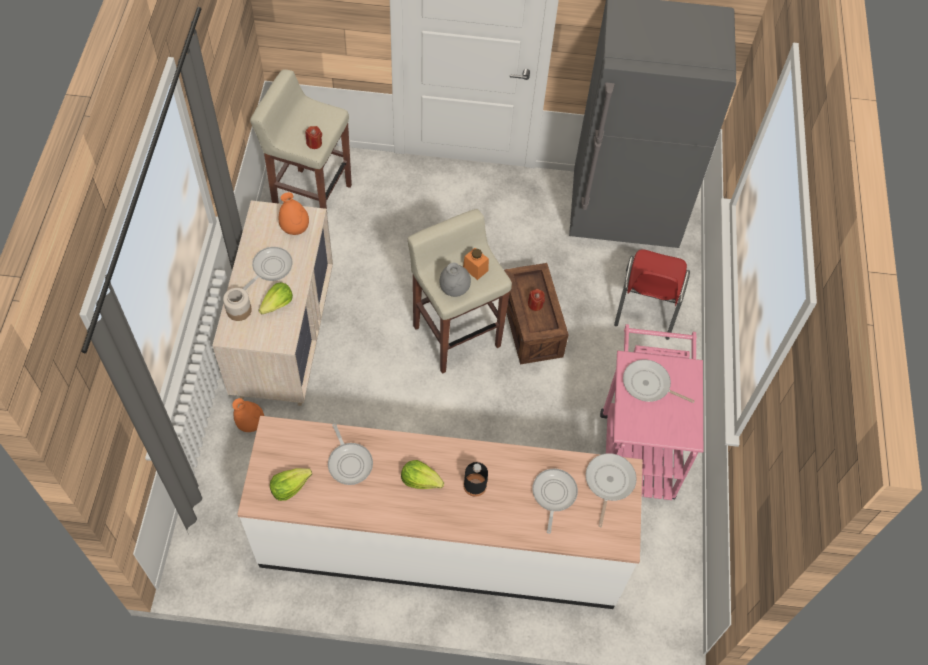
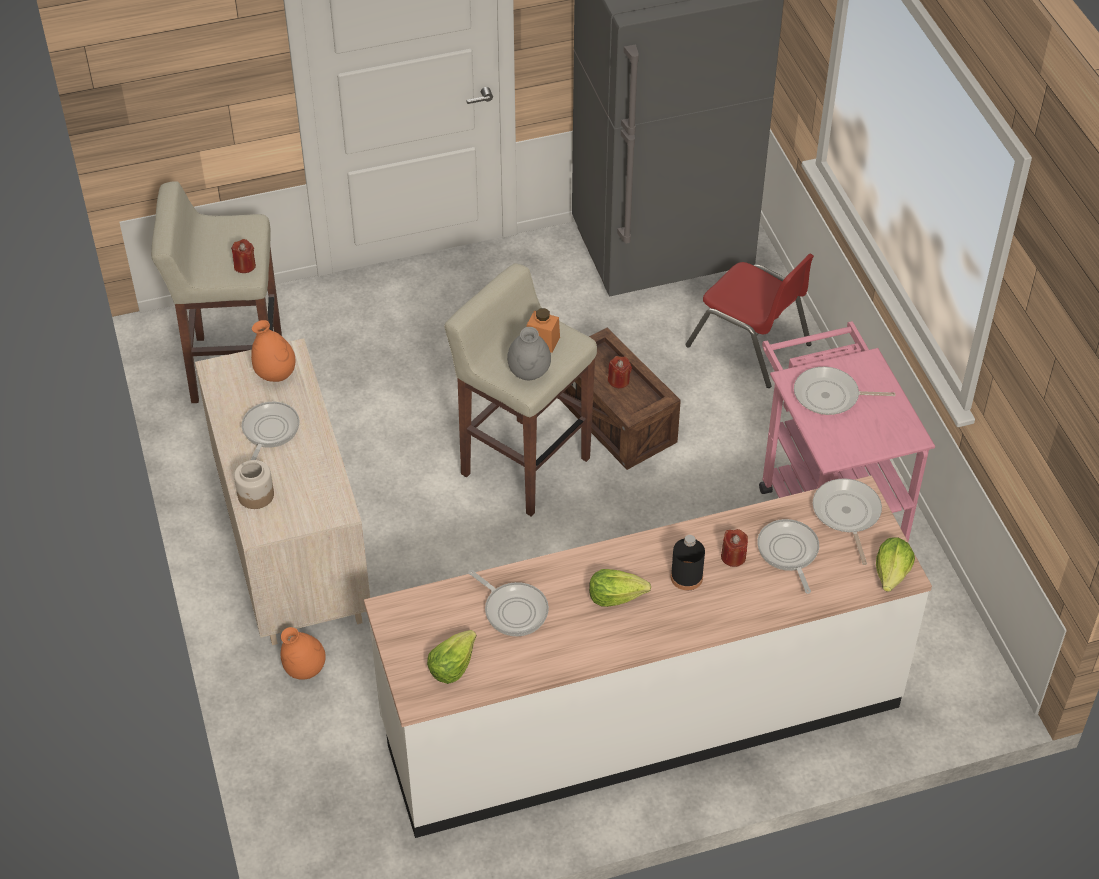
camera: 20 degrees left, 10 degrees down
(277, 305) = (304, 471): lettuce -> lettuce (892, 574)
(514, 483) = (733, 557): none -> red candle
(647, 304) = (749, 345): red chair -> red chair turned 45 degrees counterclockwise

